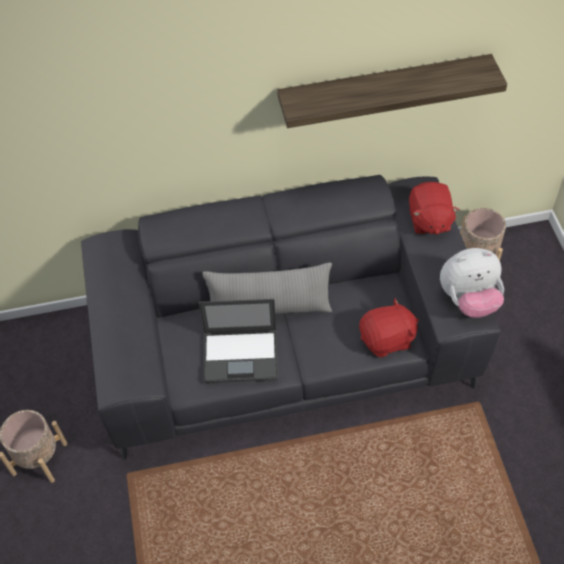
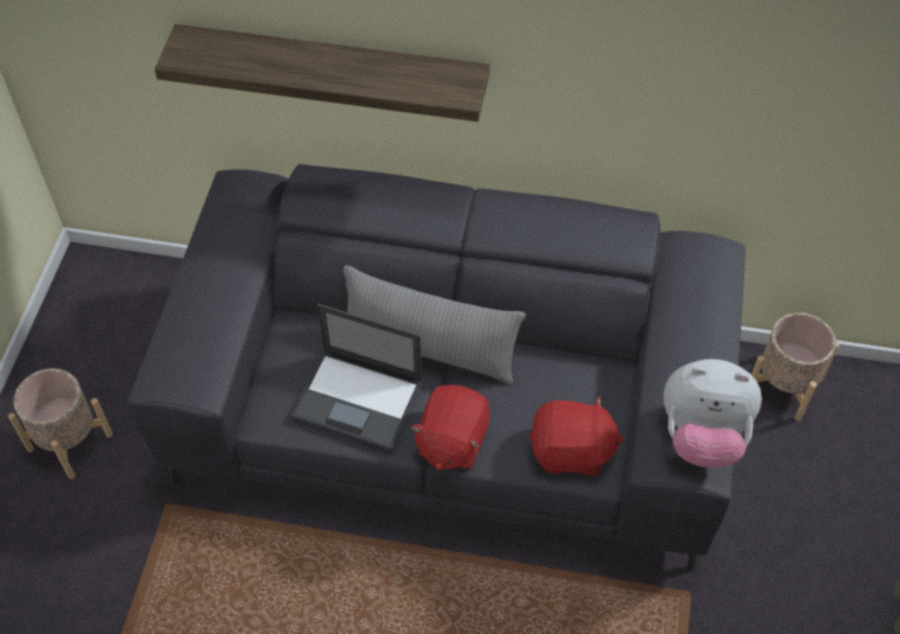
camera: 20 degrees right, 0 degrees up
(384, 90) = (681, 88): shelf -> shelf (333, 71)
(429, 220) = (700, 302): red plush toy -> red plush toy (451, 441)

